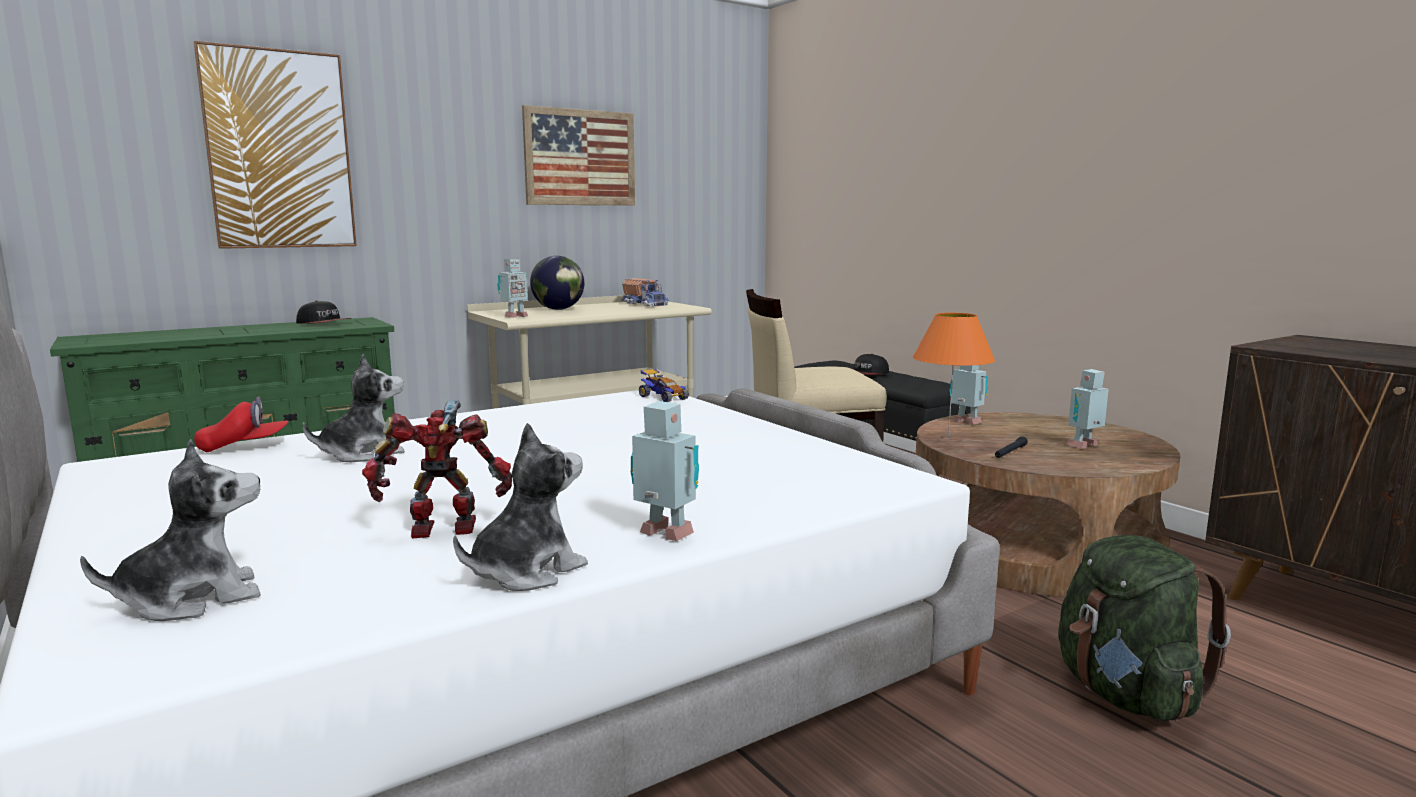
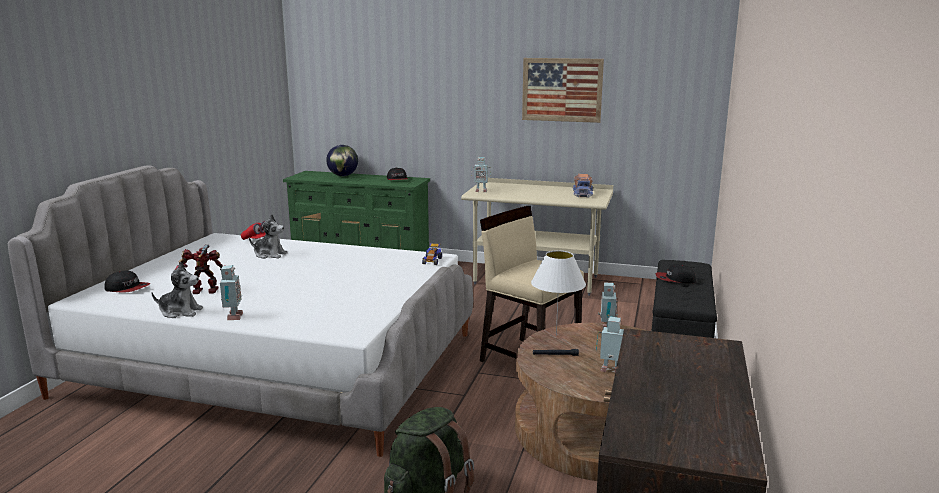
camera: 50 degrees right, 5 degrees up
(192, 599) = (127, 288): plush toy -> cap
(279, 150) = (392, 88): picture -> none
(444, 530) = (205, 291): toy robot -> toy robot turned 45 degrees counterclockwise
(558, 309) = (523, 188): globe -> globe (343, 176)
(948, 439) = (556, 335): orange table lamp -> white table lamp

